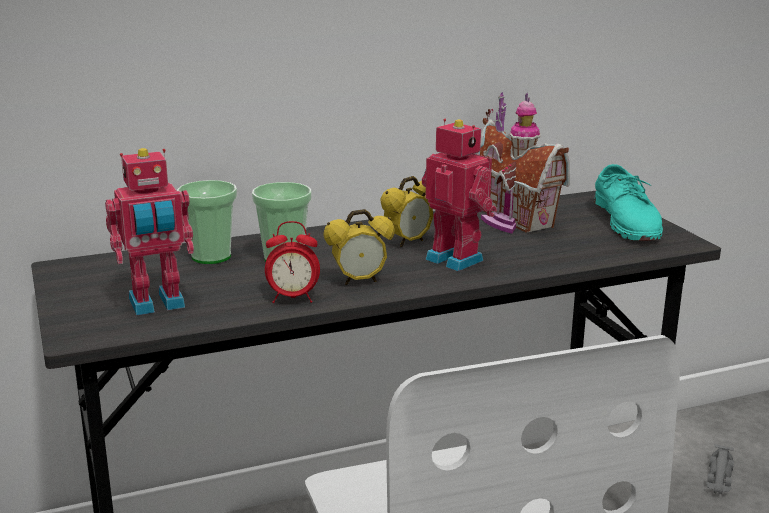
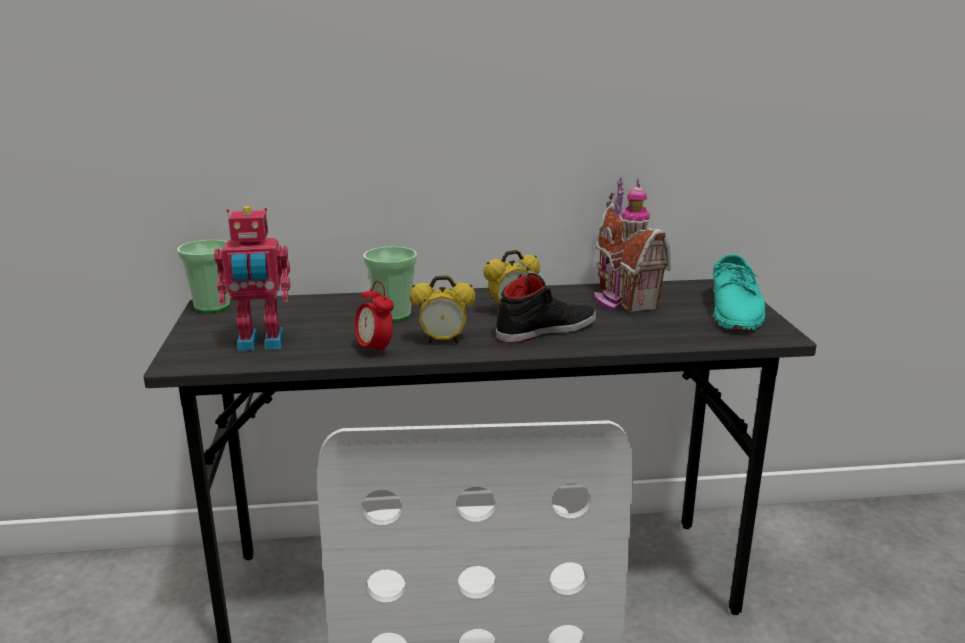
camera: 15 degrees right, 0 degrees up
(211, 256) = (333, 307): cup -> cup (212, 306)
(293, 298) = (375, 350): alarm clock -> alarm clock turned 45 degrees clockwise
(457, 259) = (545, 330): toy robot -> black shoe
(719, 478) = (832, 575): grey toy car -> none

